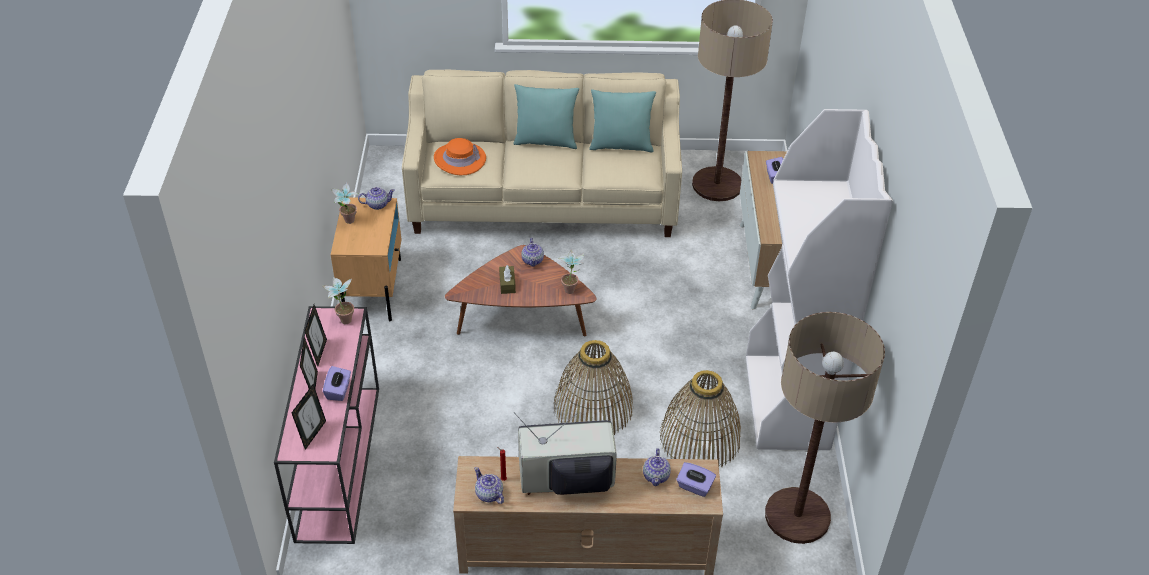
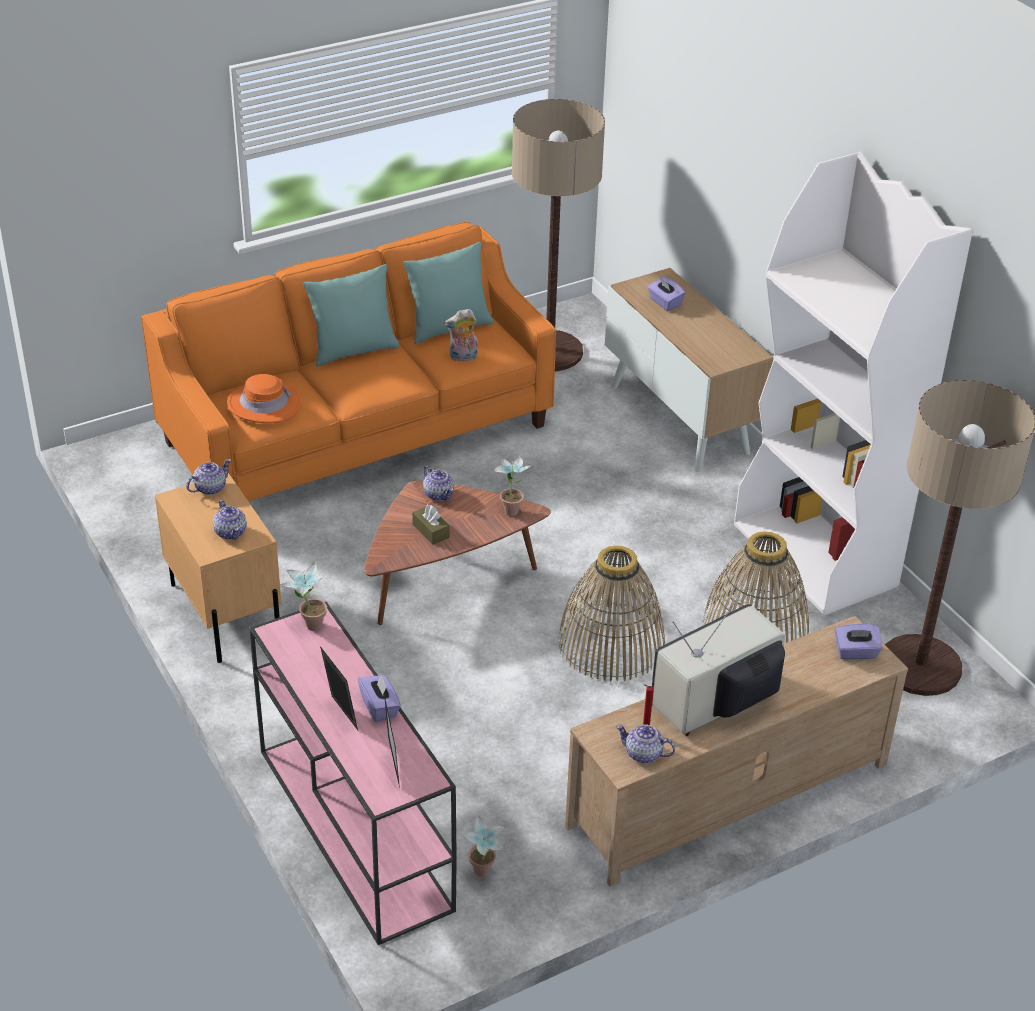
camera: 30 degrees left, 5 degrees down
(319, 352) = (314, 675): picture frame -> none
(348, 223) = (190, 522): potted plant -> potted plant (483, 875)
(544, 199) = (357, 434): beige sofa -> orange sofa
(611, 170) = (463, 357): none -> plush toy
(656, 476) = (807, 658): teapot -> teapot (231, 532)

